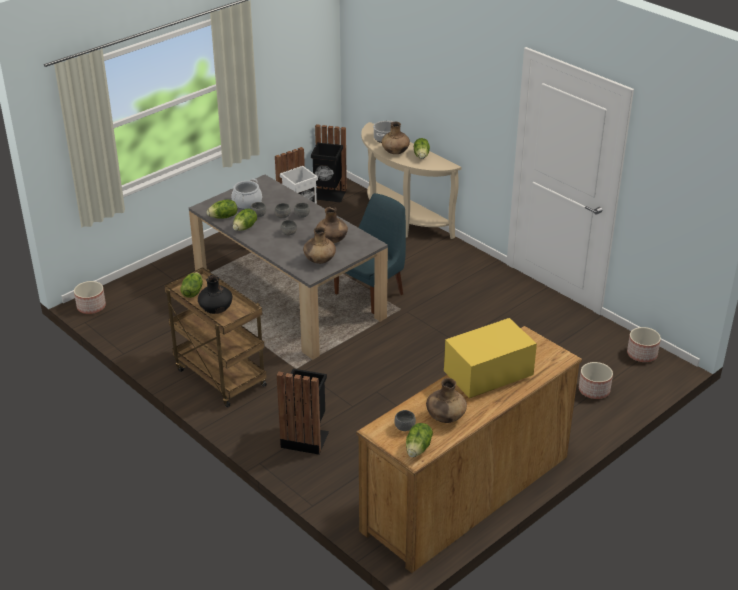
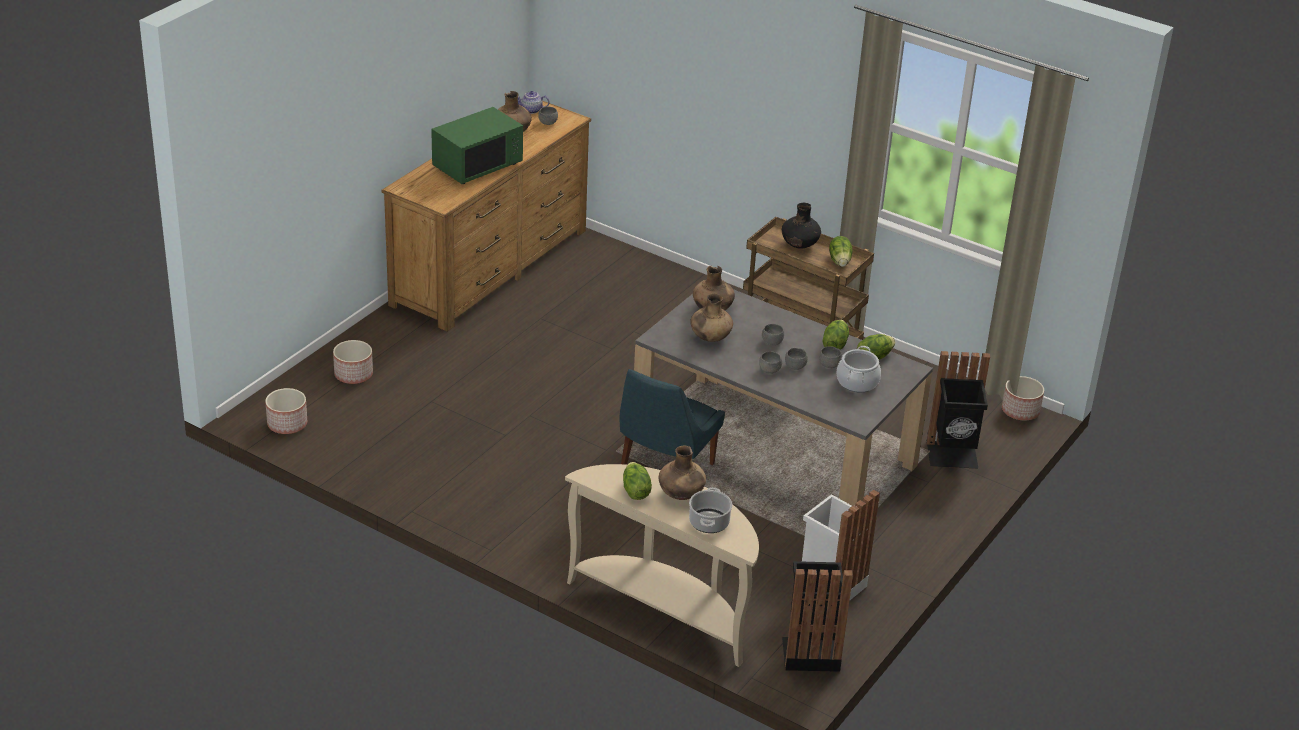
camera: 165 degrees right, 0 degrees up
(305, 437) = (671, 297): black trash can -> black trash can (953, 456)
(418, 448) = (531, 110): lettuce -> teapot
(488, 376) = (477, 166): yellow microwave -> green microwave

